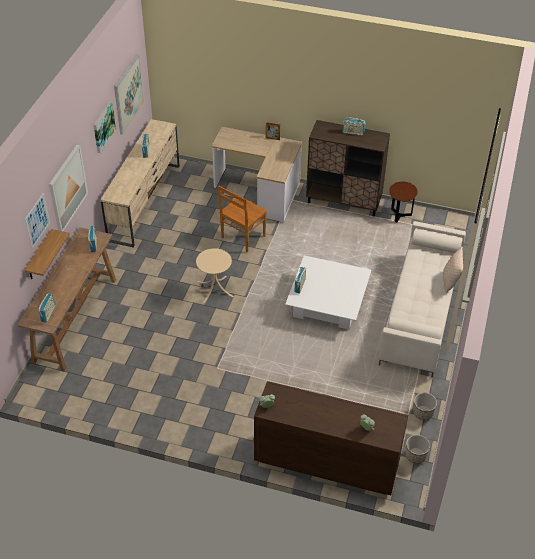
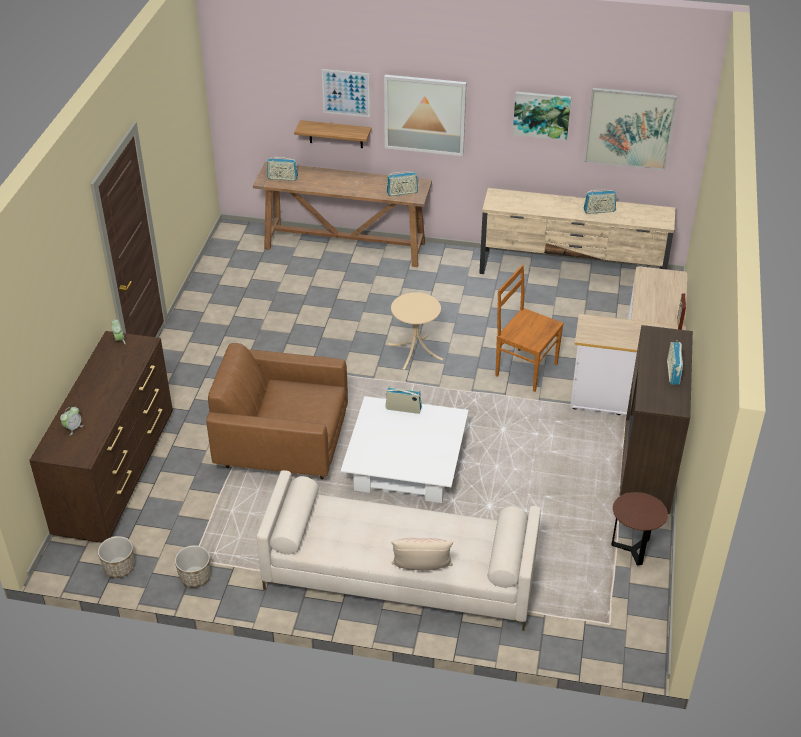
camera: 85 degrees right, 5 degrees down
(304, 365) = (282, 446): none -> brown armchair

